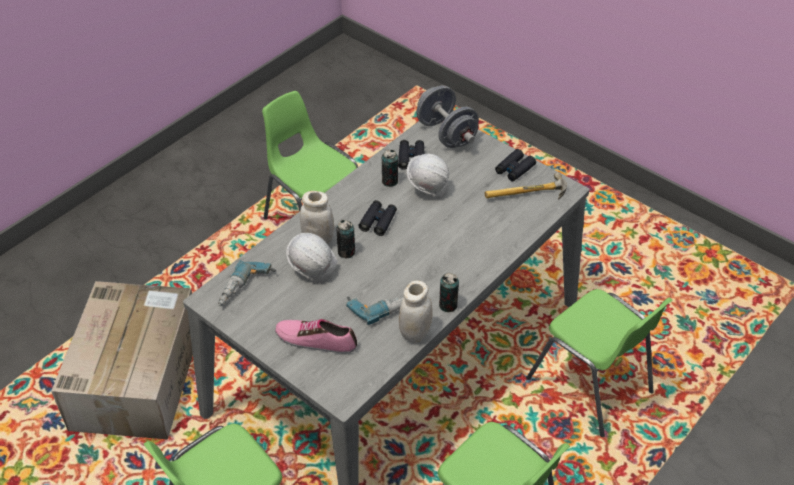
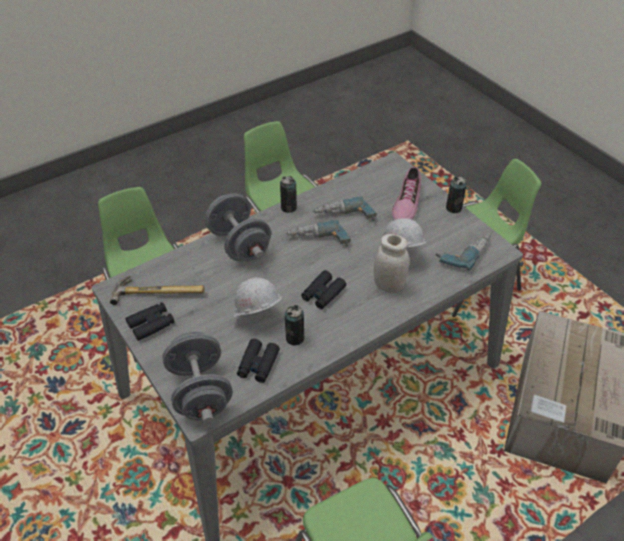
camera: 165 degrees left, 0 degrees up
(316, 339) = (406, 203): shoe -> shoe turned 75 degrees clockwise
(346, 252) = (363, 268): can -> can (453, 208)
(401, 271) = (318, 242): none -> power drill
(415, 333) = (324, 193): white jar -> none
(479, 252) = (239, 245): none -> grey dumbbell

